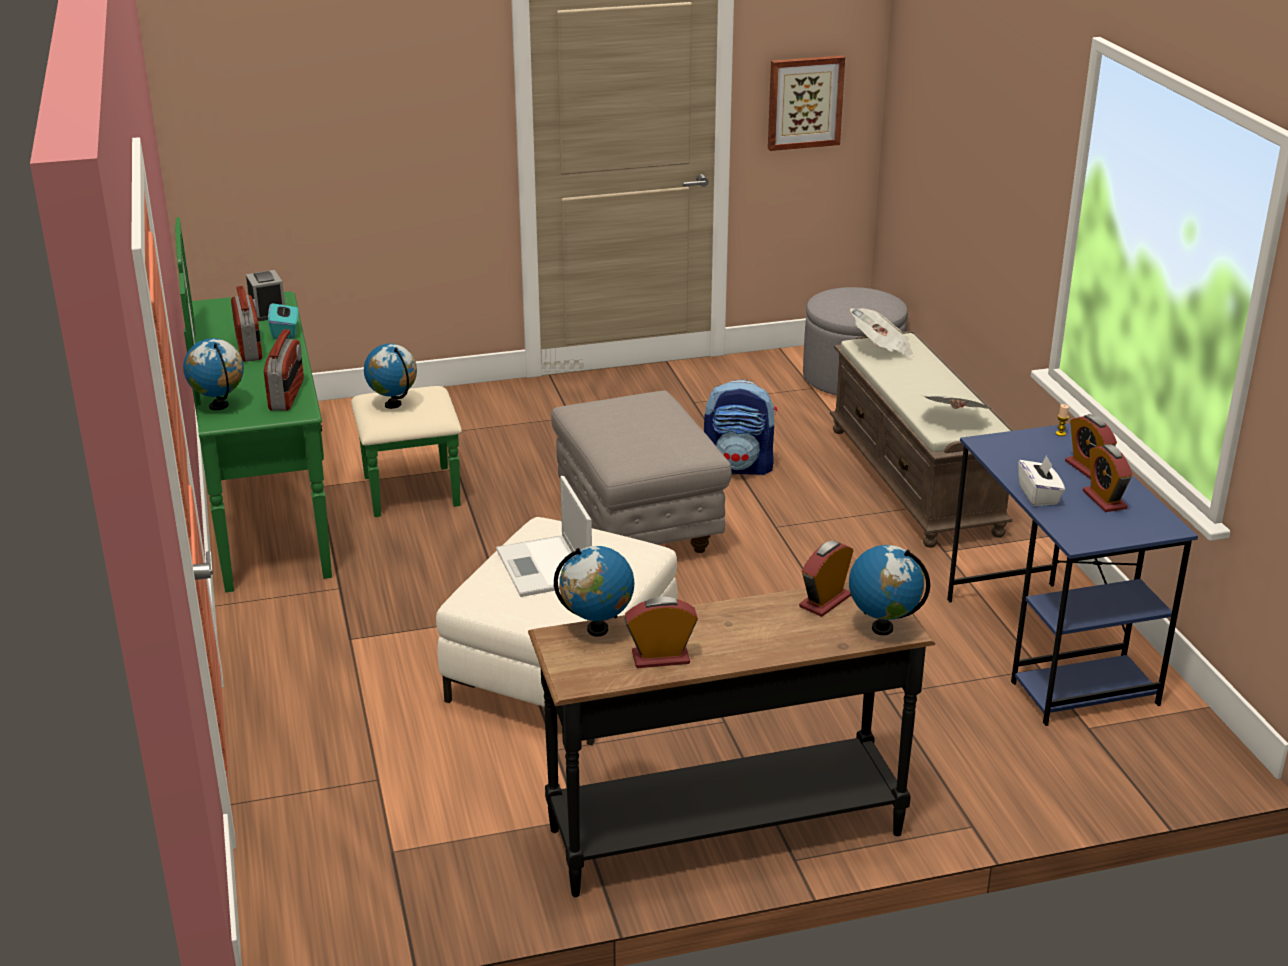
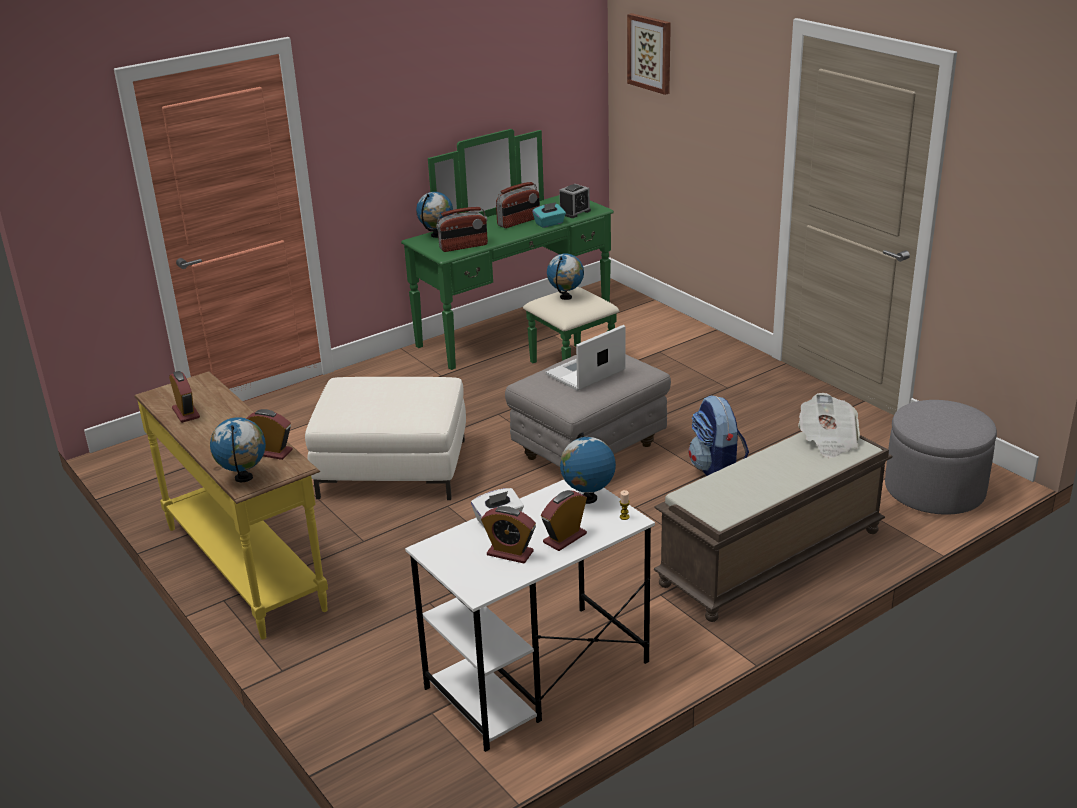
camera: 70 degrees right, 0 degrees up
(545, 568) = (385, 392): laptop -> laptop (584, 373)
(597, 629) = (212, 388): globe -> globe (588, 499)
(724, 829) = (247, 566): black console table -> yellow console table
(804, 102) = (999, 220): picture -> picture (650, 53)
(955, 419) = (718, 498): newspaper -> none
(1049, 651) = (536, 676): blue desk -> white desk
(1104, 500) = (510, 553): alarm clock -> alarm clock turned 120 degrees counterclockwise

